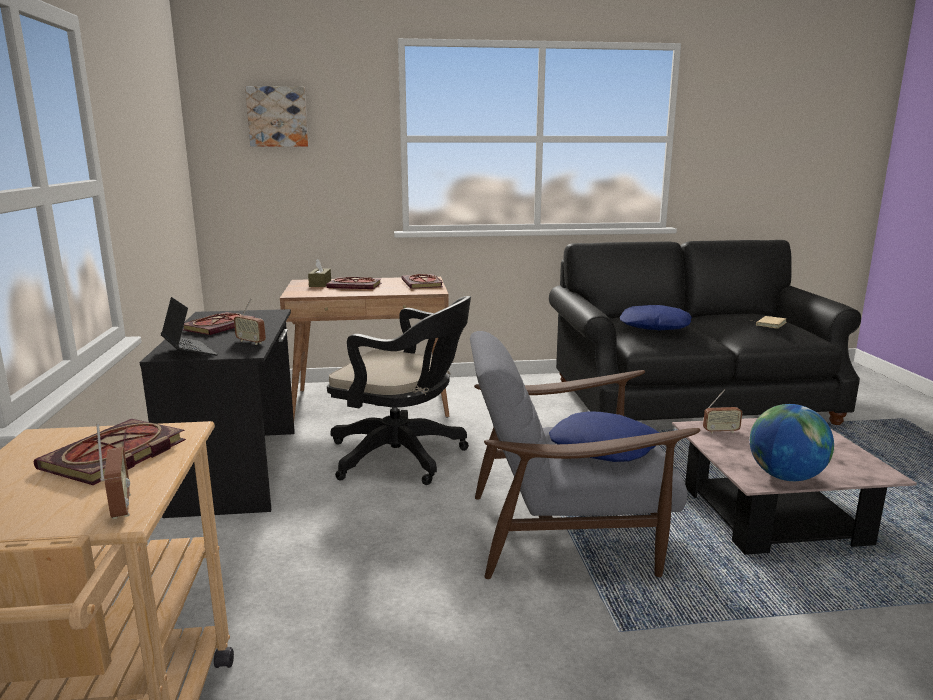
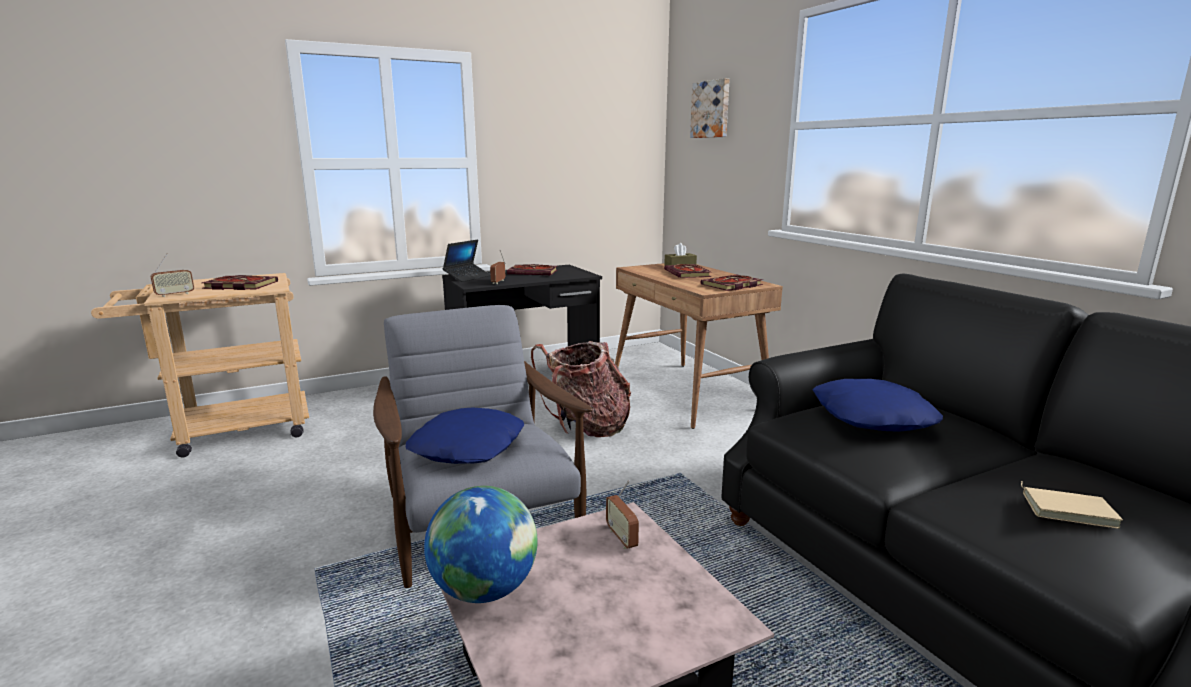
camera: 70 degrees right, 0 degrees up
(403, 457) = (586, 427): black office chair -> backpack

